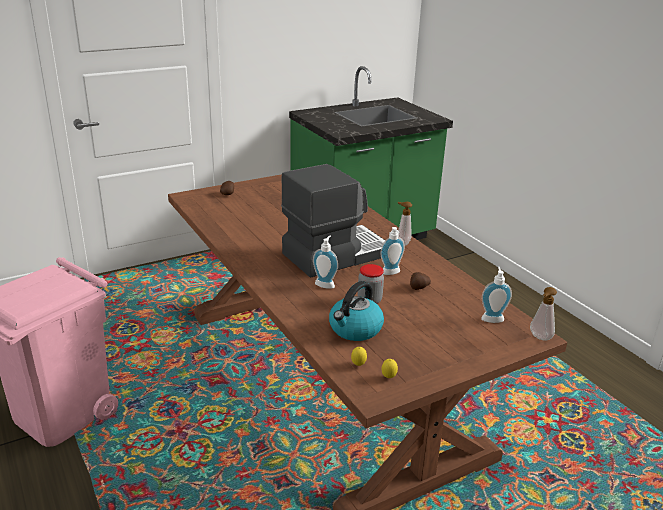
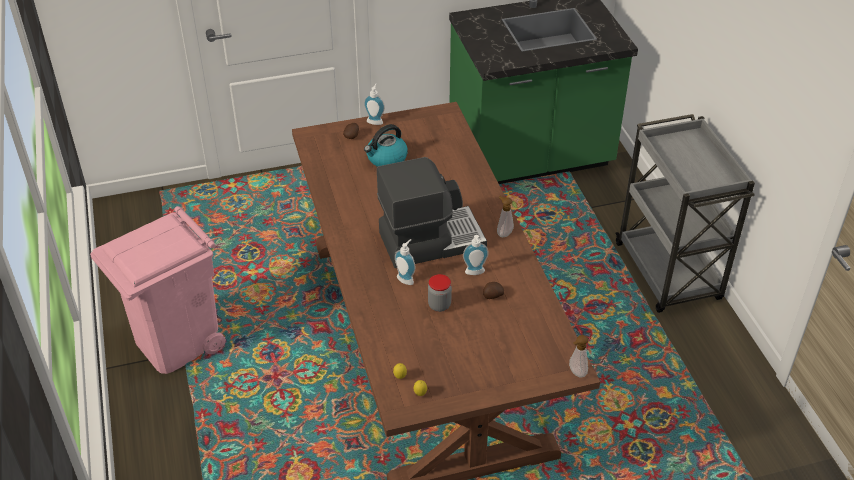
camera: 15 degrees right, 15 degrees up
(355, 329) = (412, 337): kettle -> kettle (386, 159)
(492, 318) = (544, 343): soap dispenser -> soap dispenser (375, 121)
(514, 301) = (668, 273): none -> grey cart

